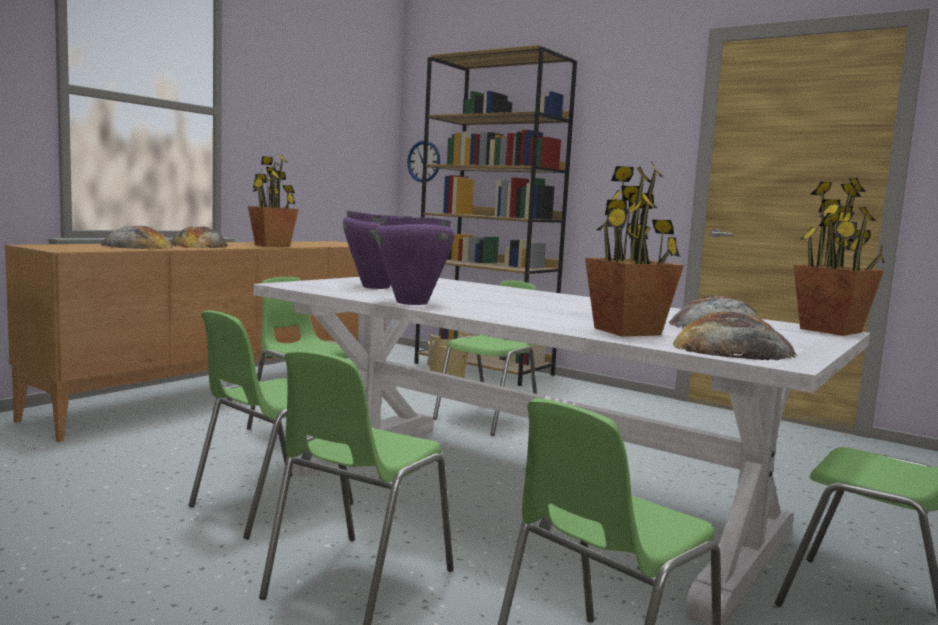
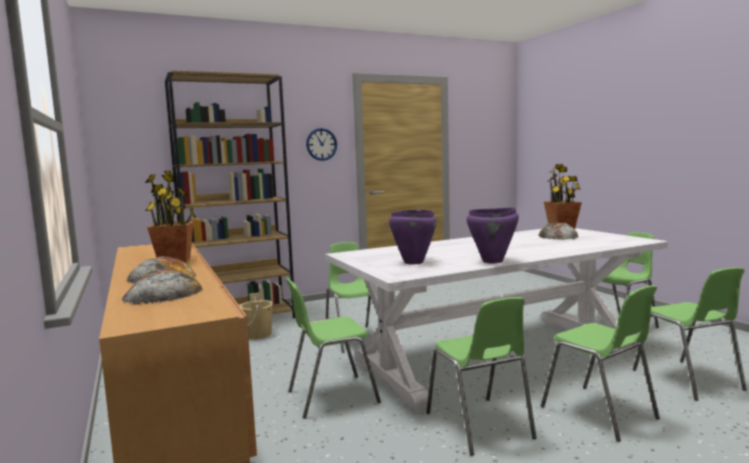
camera: 60 degrees left, 0 degrees up
(424, 161) = (124, 160): wall clock -> wall clock (321, 144)
(627, 331) = (582, 245): potted plant -> none
(732, 349) = (620, 241): bread -> none

